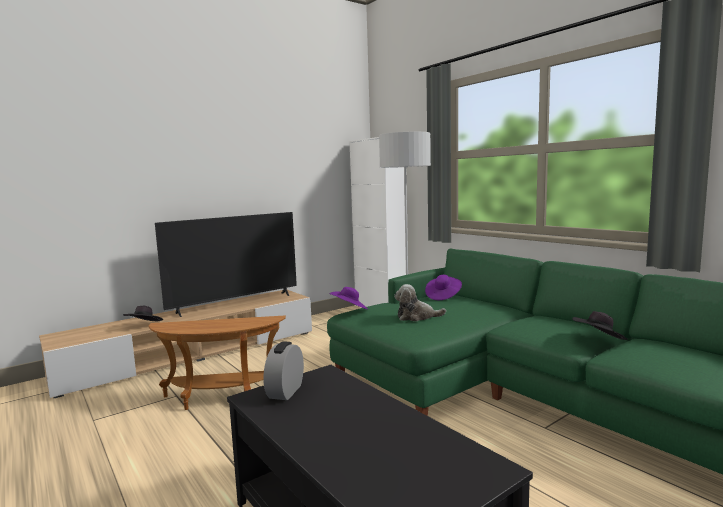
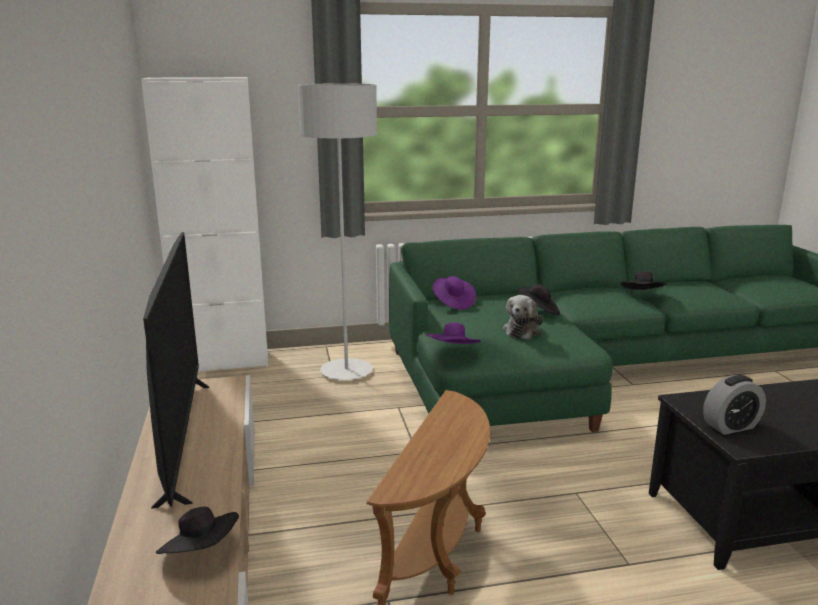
camera: 65 degrees left, 10 degrees up
(285, 391) = (730, 426): alarm clock -> alarm clock turned 60 degrees counterclockwise
(471, 316) = (538, 311): none -> black hat

